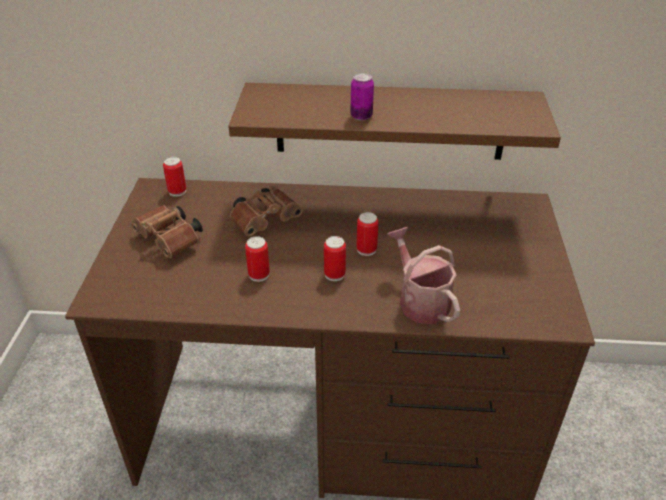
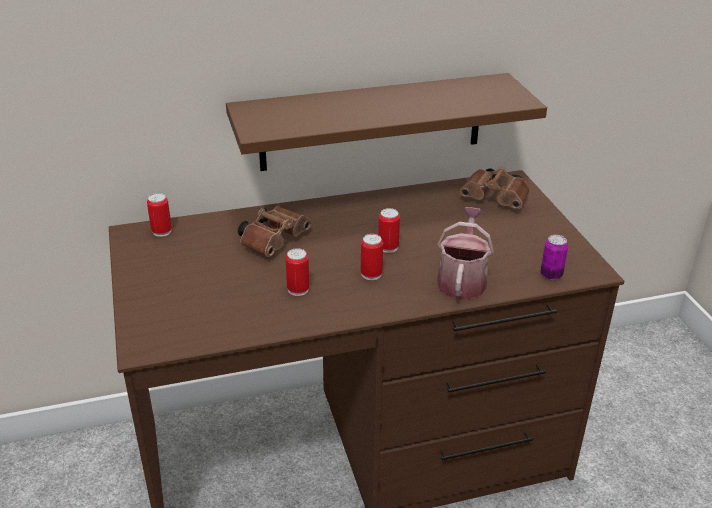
camera: 20 degrees left, 5 degrees down
(171, 241) = (187, 278): brown binoculars -> brown binoculars (496, 199)
(361, 116) = (363, 116): can -> can (551, 275)
(420, 300) = (462, 279): watering can -> watering can turned 60 degrees clockwise

